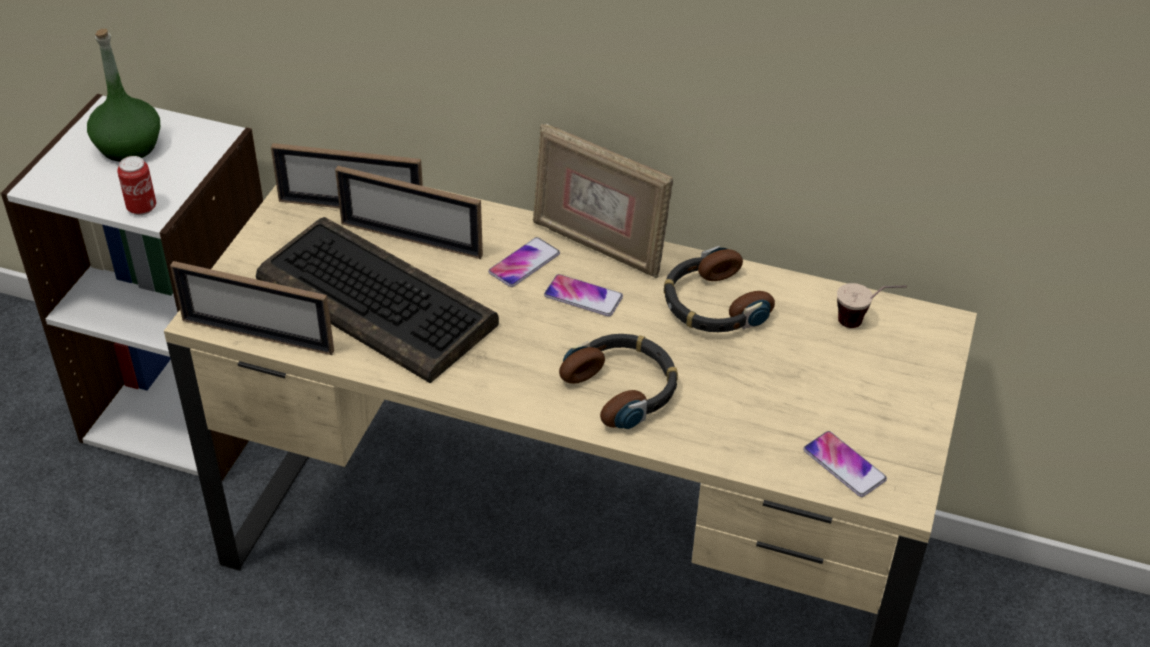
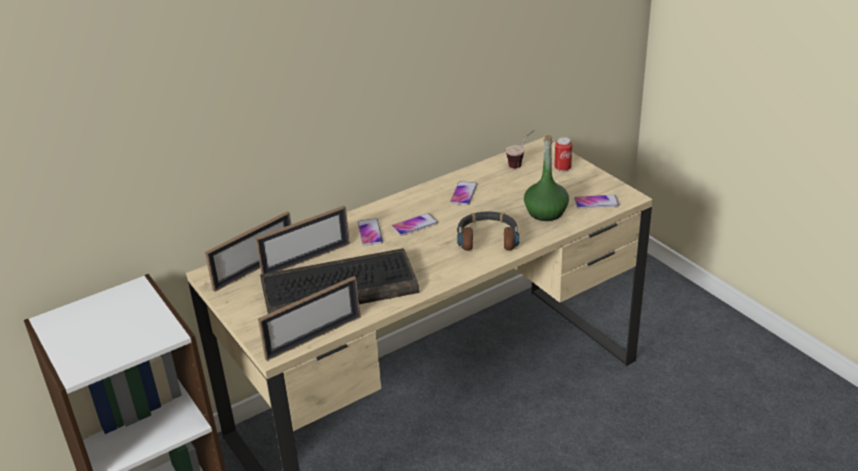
camera: 50 degrees left, 10 degrees down
(128, 146) = (95, 324): green bottle -> green bottle (546, 212)
(142, 208) = (159, 337): can -> can (562, 168)
(598, 246) = (385, 207): picture frame -> none
(712, 304) = (463, 194): headphones -> phone

